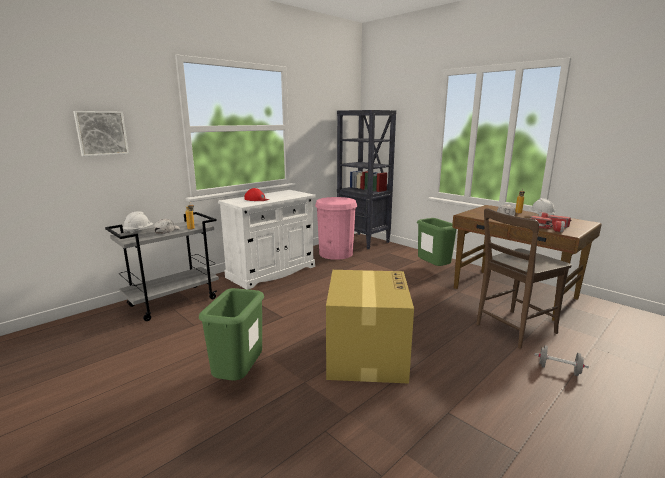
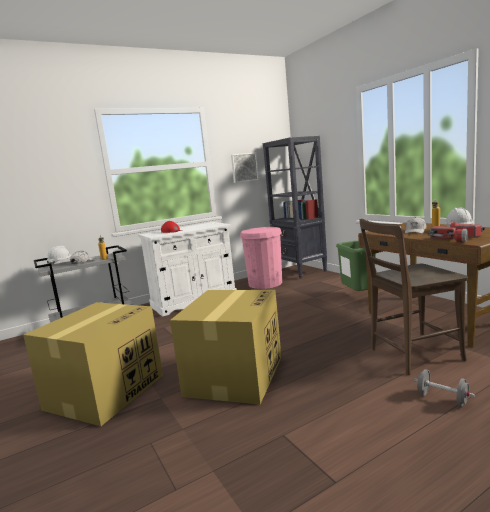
camera: 15 degrees right, 5 degrees down
(101, 133) = (31, 181): picture -> picture (244, 167)
(238, 377) = (106, 391): green trash can -> cardboard box

